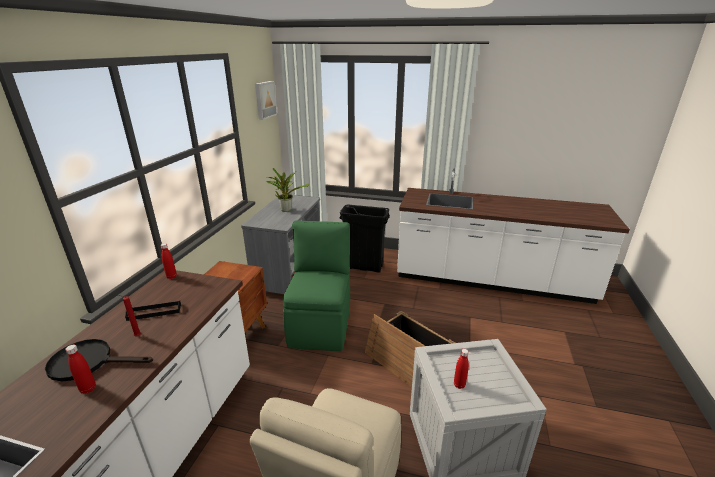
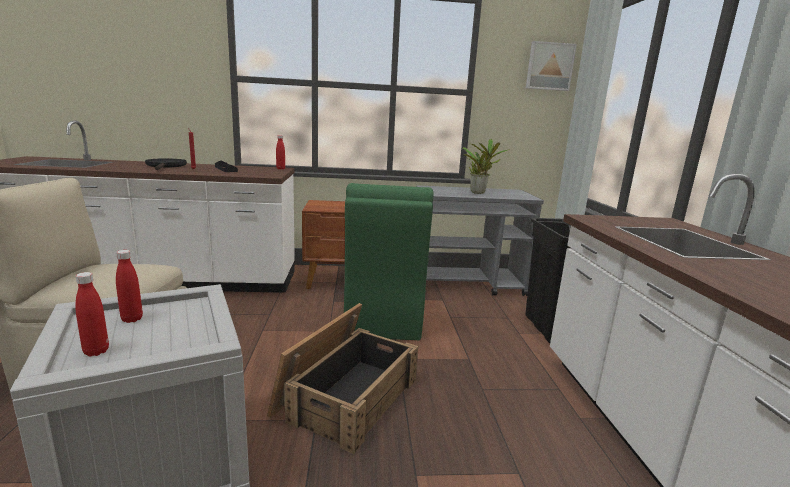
camera: 70 degrees right, 10 degrees down
(88, 389) = (136, 167): red bottle -> red bottle (96, 351)
(321, 325) = (383, 318): green chair -> green chair turned 105 degrees clockwise

